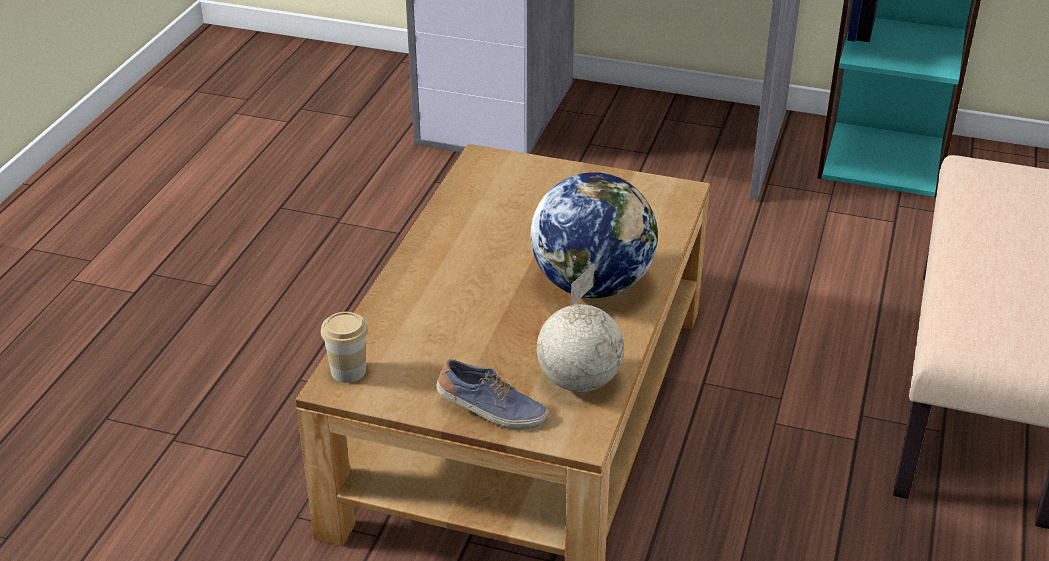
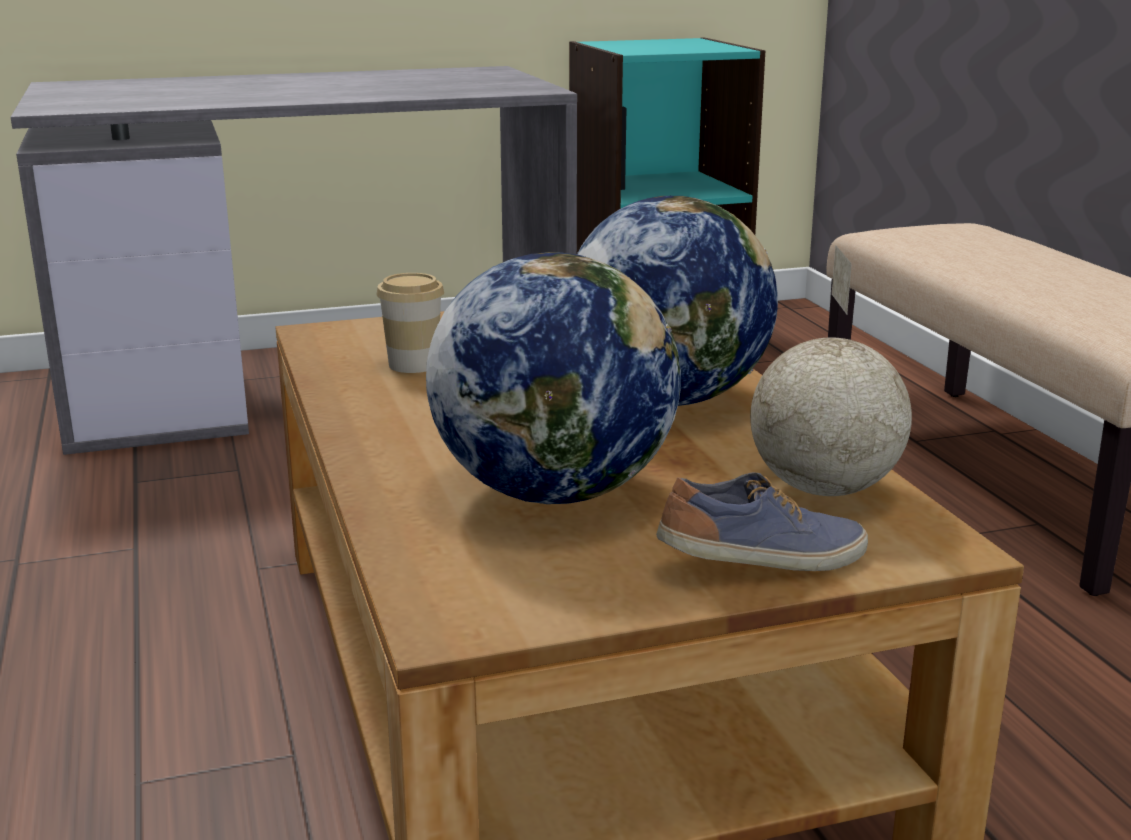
camera: 35 degrees left, 15 degrees down
(348, 371) = (447, 596): cup -> cup (413, 364)
(457, 329) = (554, 491): none -> globe

